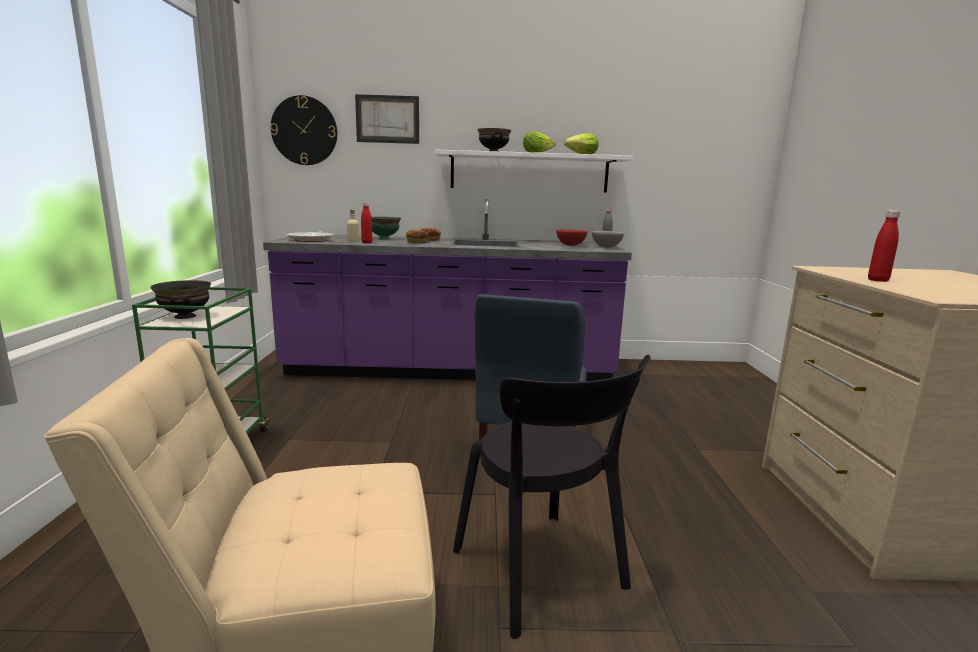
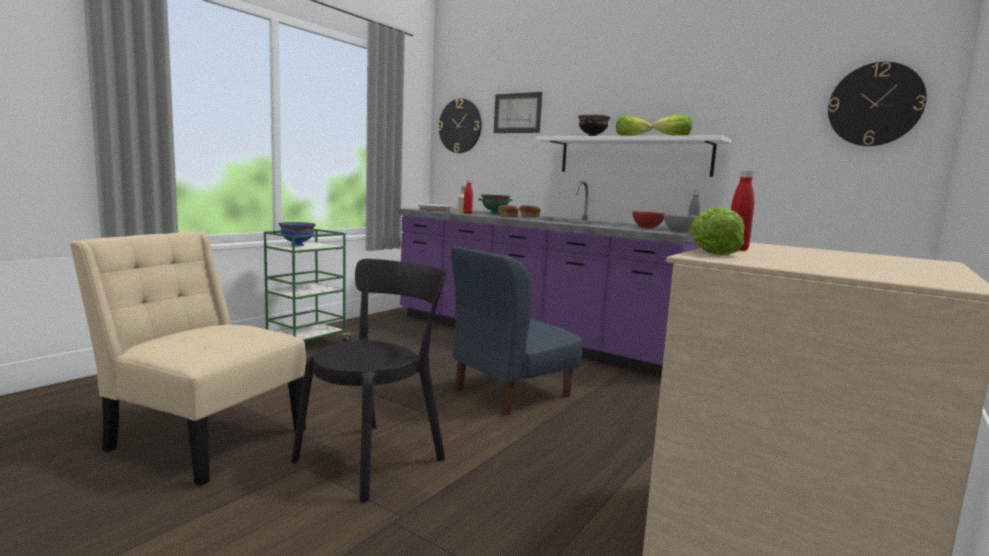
camera: 35 degrees right, 5 degrees down
(184, 316) = (297, 245): black bowl -> blue bowl
(542, 574) = (375, 457): black chair -> black chair turned 150 degrees counterclockwise
(730, 132) = (875, 104): none -> wall clock
(905, 289) = (712, 252): none -> lettuce

